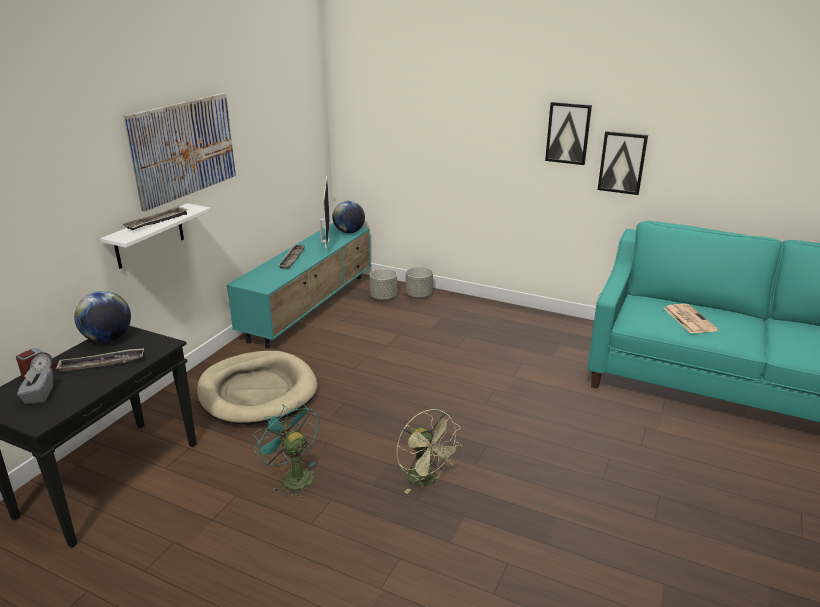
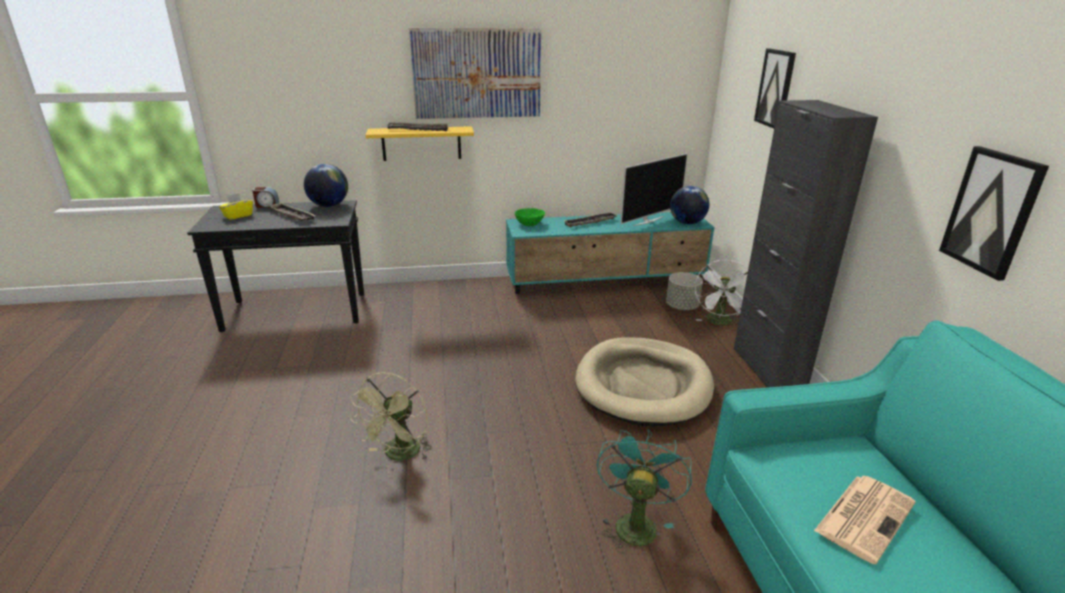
camera: 55 degrees right, 0 degrees up
(39, 395) = (238, 216): grey tissue box -> yellow tissue box
(149, 236) = (421, 143): white shelf -> yellow shelf
(254, 279) = (529, 224): none -> green bowl
(257, 392) = (449, 316): beige dog bed -> beige dog bed (643, 385)
(292, 476) = (350, 380): turquoise fan -> turquoise fan (635, 522)
(419, 295) = (720, 323): grey planter -> white fan
(483, 305) = (768, 368): none -> black cabinet
(568, 133) = (926, 141): picture -> picture (775, 88)

